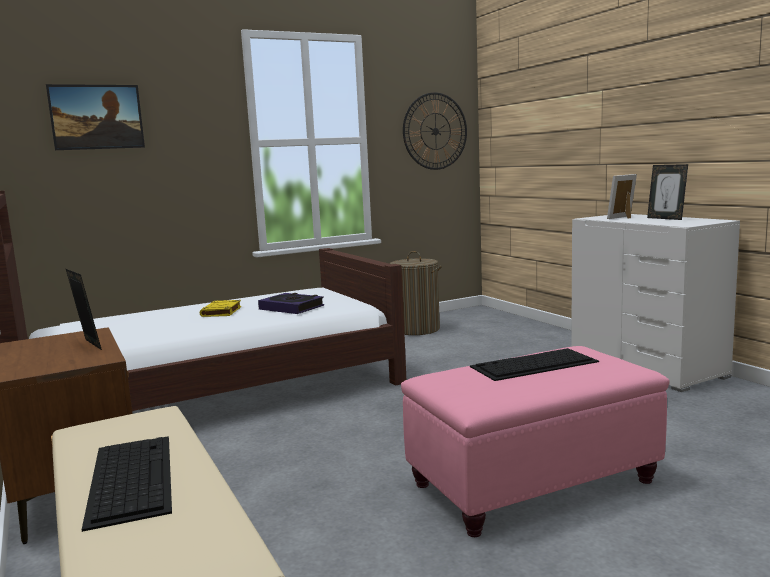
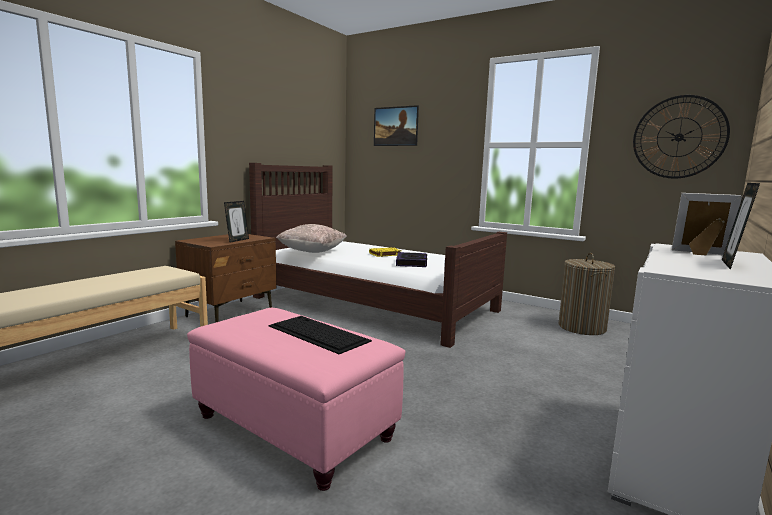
camera: 60 degrees right, 0 degrees up
(129, 340) = (312, 252): none -> beige pillow
(130, 477) = (100, 282): keyboard -> none

